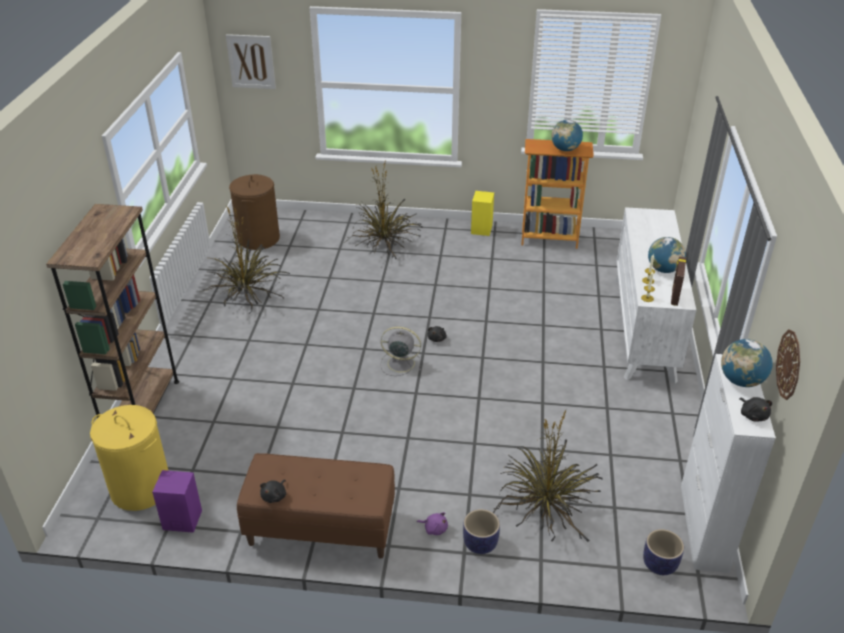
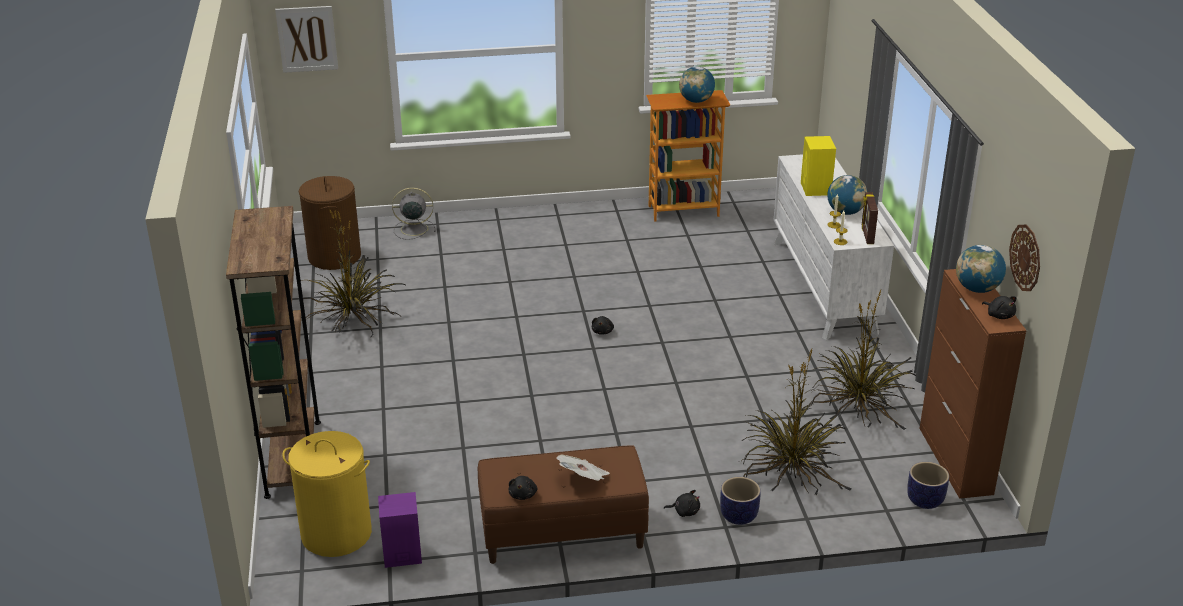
camera: 15 degrees left, 5 degrees down
(333, 491) = (583, 478): none -> newspaper
(385, 243) = (493, 241): potted plant -> potted plant (858, 406)
(399, 363) = (571, 362): grey fan -> grey fan (413, 229)
(434, 528) = (684, 511): purple plush toy -> black plush toy
(481, 229) = (601, 211): yellow speaker -> yellow speaker (816, 189)
(703, 527) = (955, 461): white cabinet -> brown cabinet

